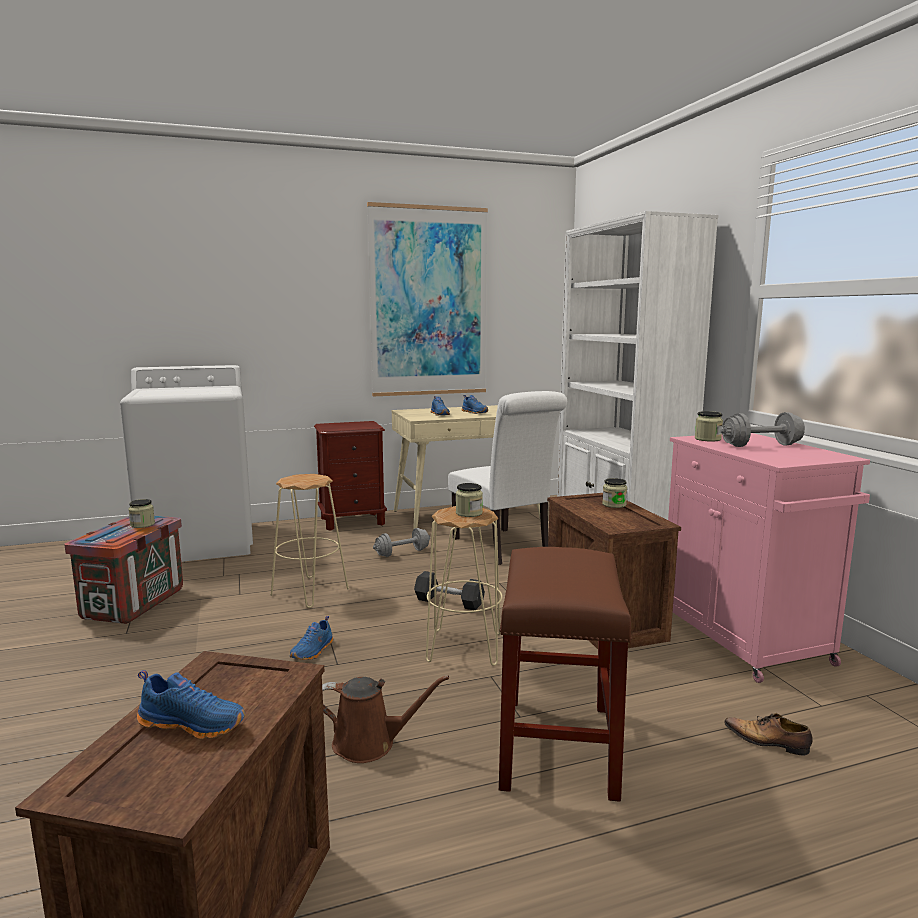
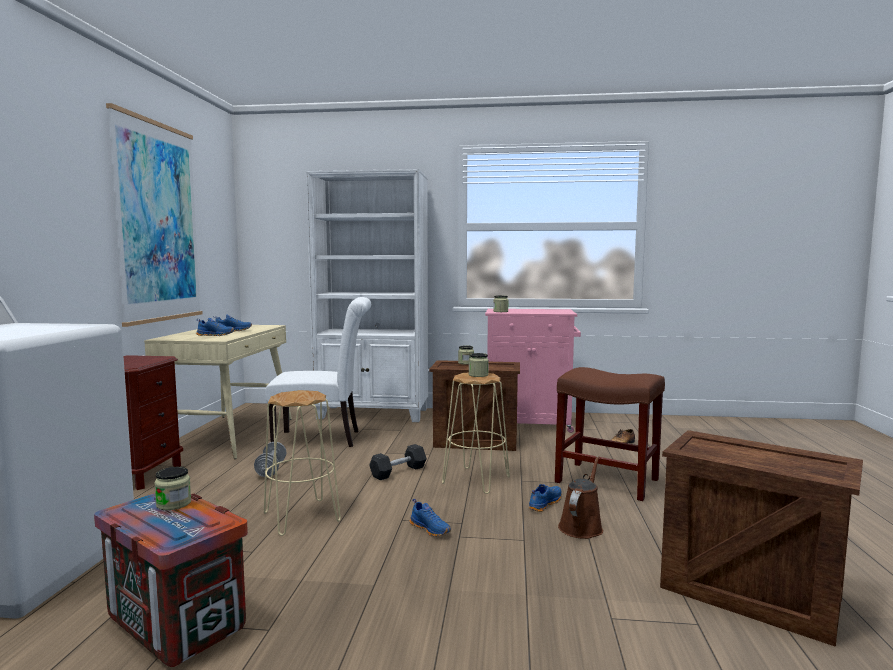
camera: 65 degrees left, 5 degrees down
(194, 723) = (760, 455): blue shoe -> blue shoe (544, 503)
(761, 445) = (526, 310): grey dumbbell -> none

